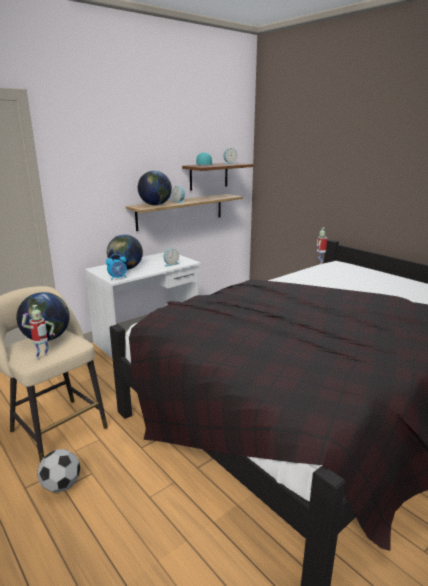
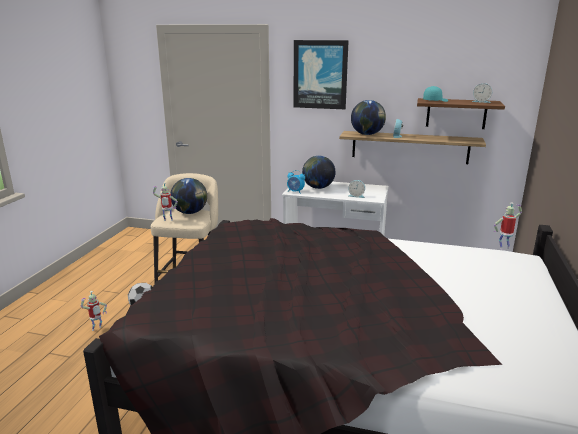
camera: 55 degrees right, 0 degrees up
(52, 548) = (97, 329): none -> toy robot
(95, 149) = (320, 74): none -> picture

